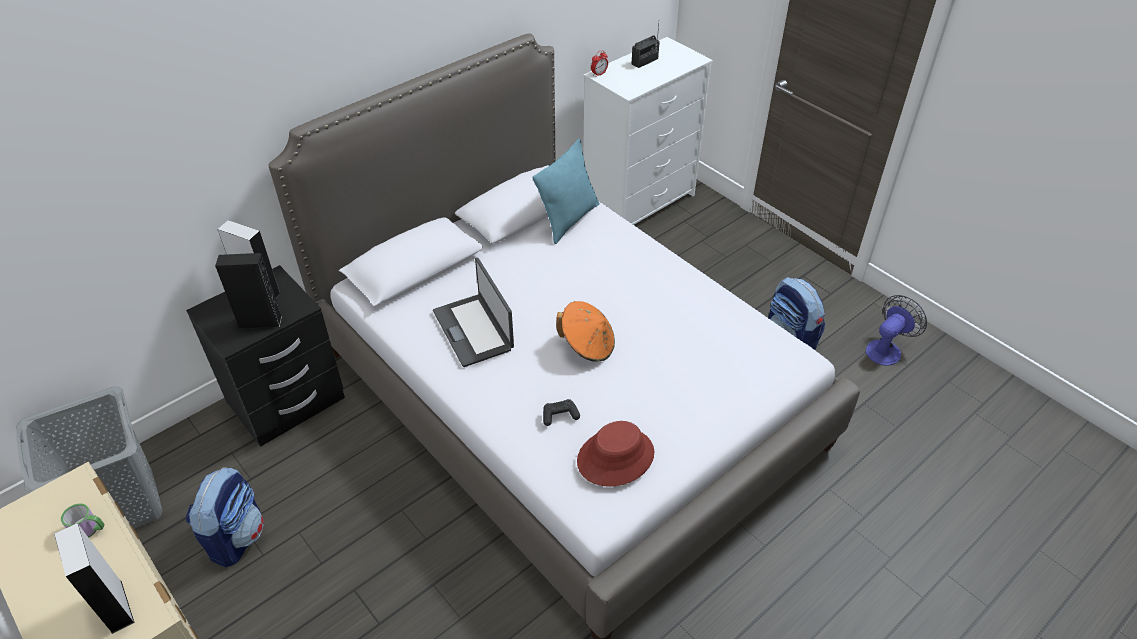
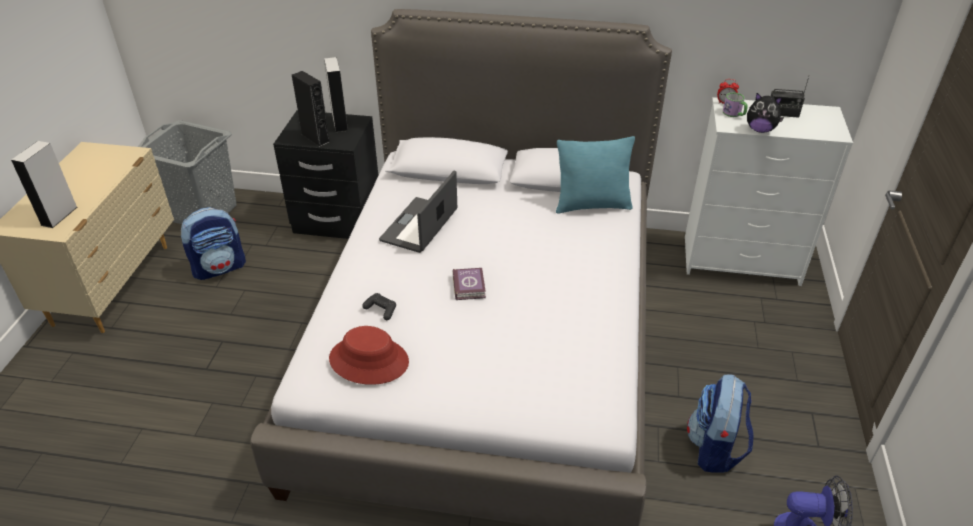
camera: 50 degrees right, 5 degrees down
(89, 529) = (105, 176): mug -> mug (734, 114)
(587, 345) = (469, 286): orange hat -> book
(651, 82) = (760, 129): none -> plush toy

